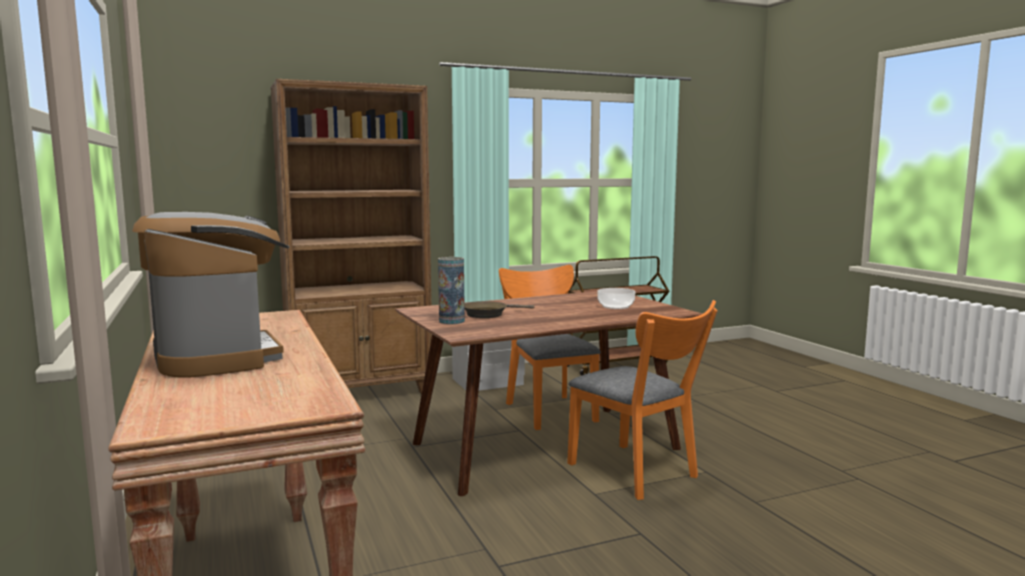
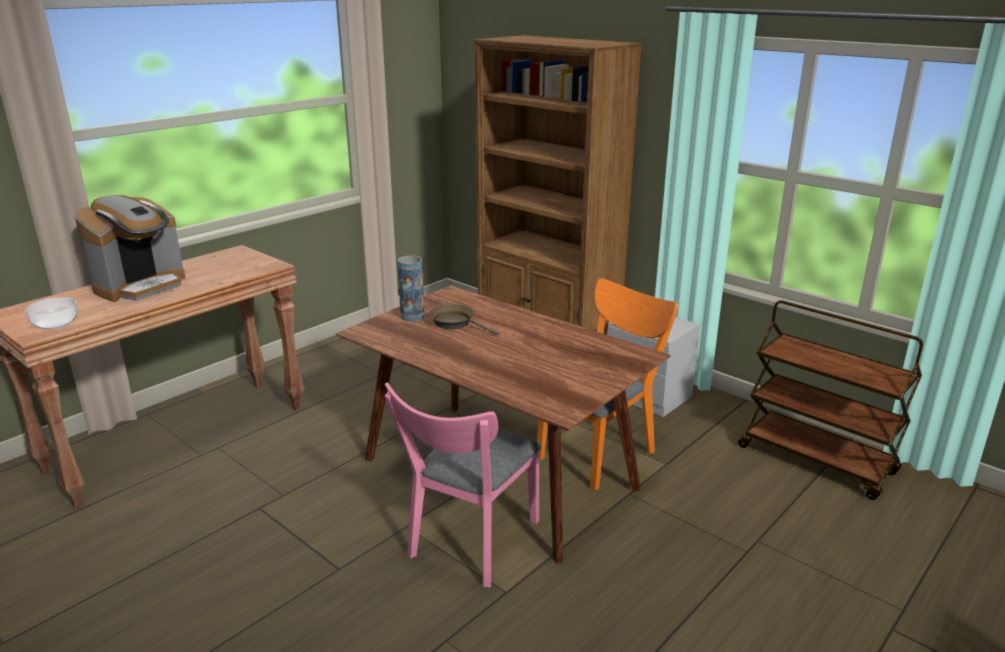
camera: 65 degrees right, 15 degrees up
(615, 306) = (557, 372): bowl -> bowl (55, 323)
(638, 473) = (469, 544): orange chair -> pink chair

